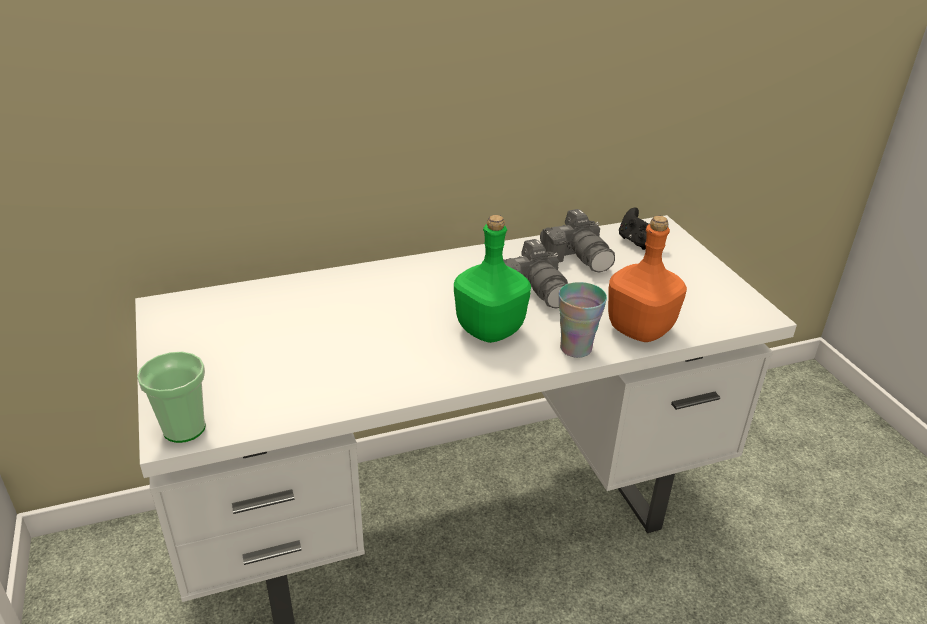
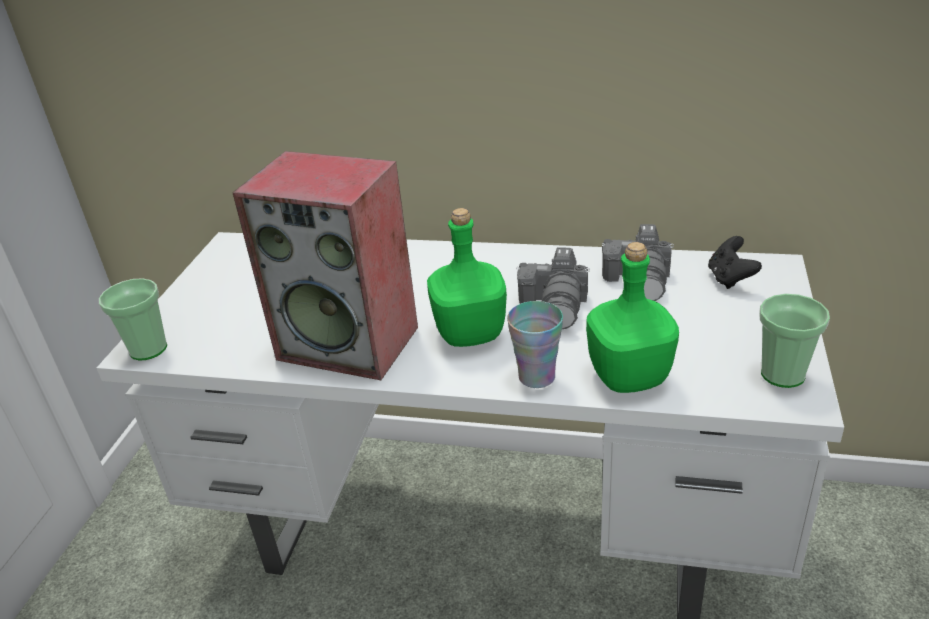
camera: 35 degrees right, 0 degrees up
(393, 364) = (351, 342): none -> speaker
(641, 330) = (630, 377): orange bottle -> green bottle
(732, 300) = (782, 374): none -> cup

